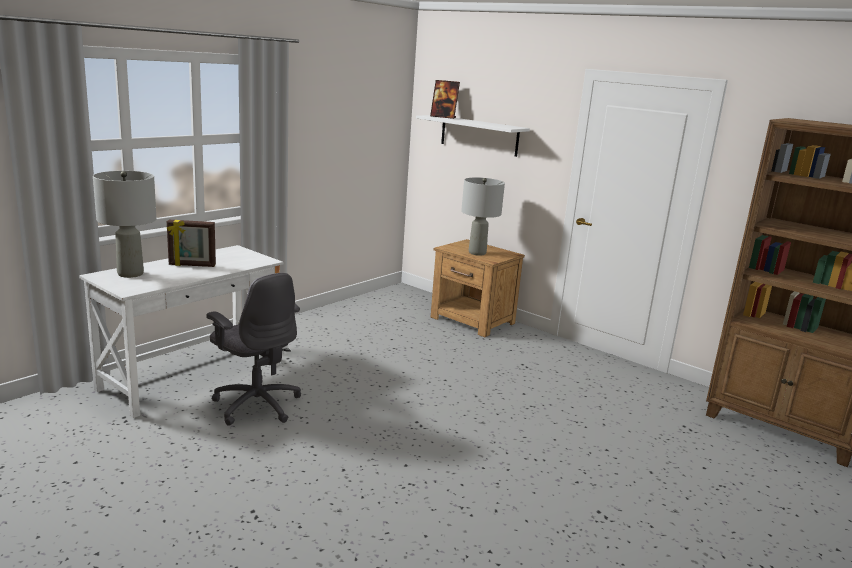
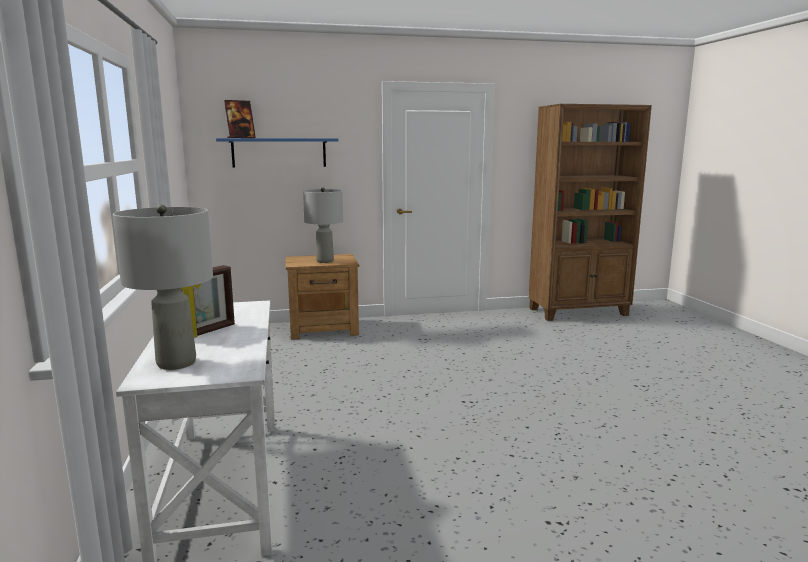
camera: 50 degrees left, 5 degrees down
(256, 404) = (343, 463): grey office chair -> none
(479, 135) = (279, 152): white shelf -> blue shelf

